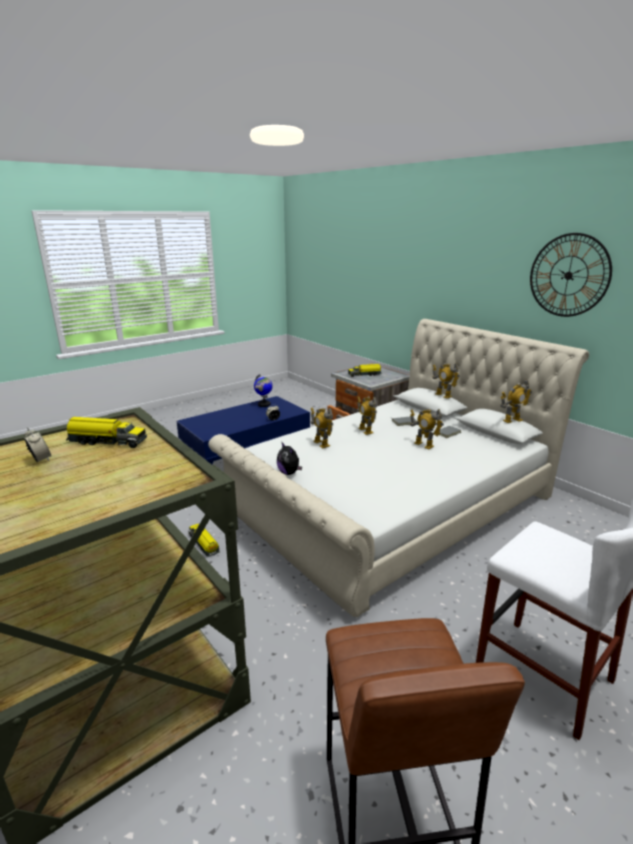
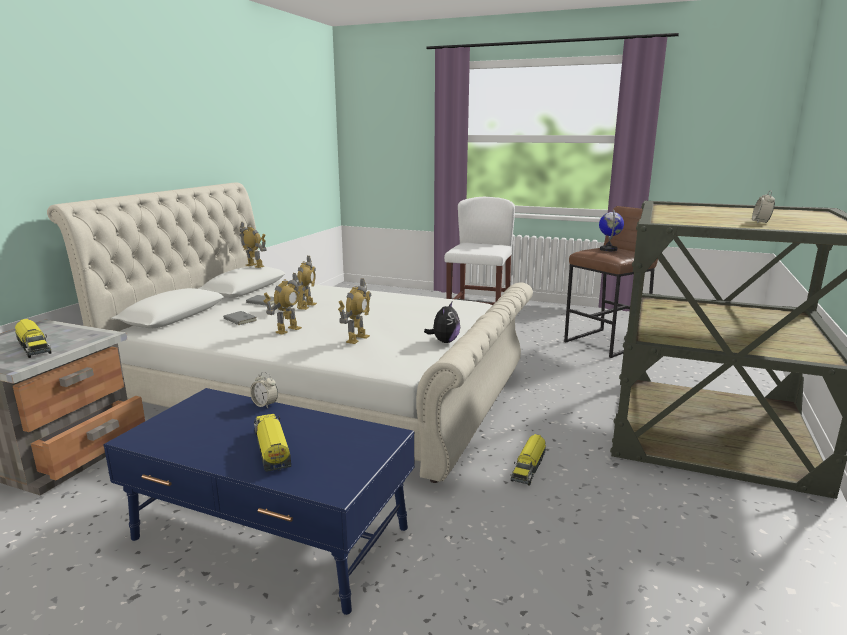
camera: 120 degrees left, 5 degrees down
(107, 441) = (698, 219): toy truck -> toy truck (272, 449)
(264, 404) = (179, 438): globe -> globe (608, 249)
(443, 395) = (180, 288): toy robot -> none
(568, 275) = (192, 114): wall clock -> none

